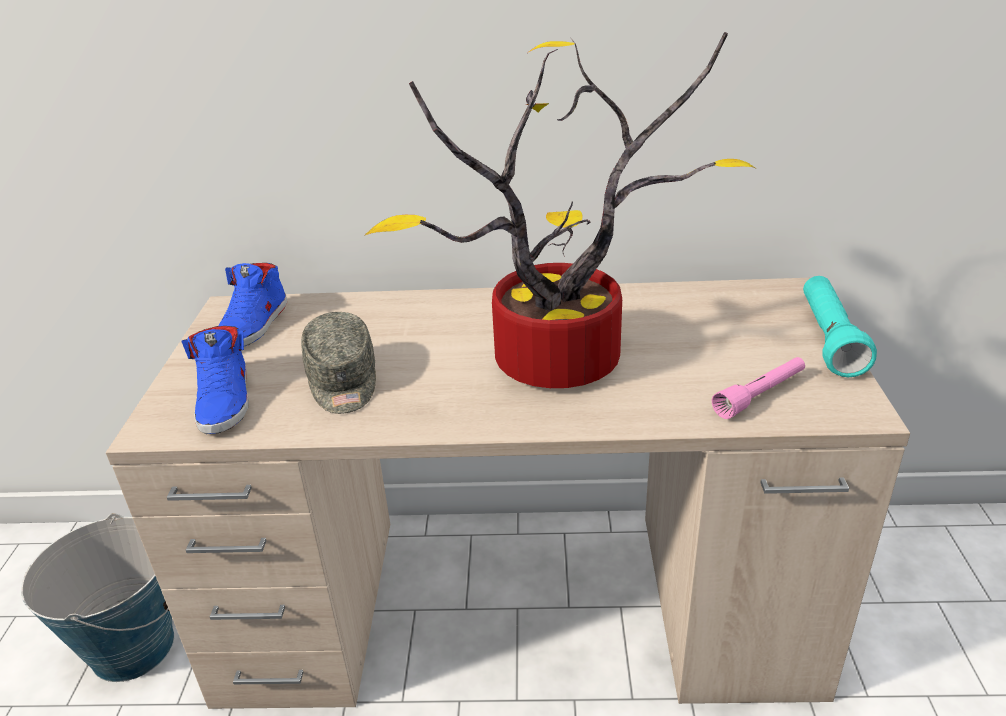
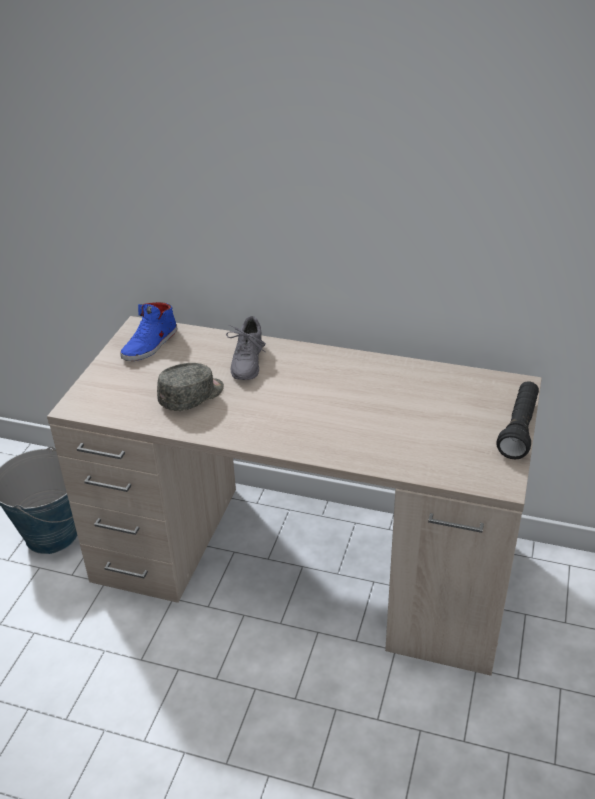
camera: 15 degrees right, 5 degrees up
(226, 399) = (121, 395): blue shoe -> none
(343, 381) = (192, 396): grey cap -> grey cap turned 135 degrees counterclockwise
(407, 324) = (247, 362): none -> grey shoe
(554, 366) = (326, 412): potted plant -> none
(760, 395) = (445, 459): pink flashlight -> none
(829, 340) = (519, 429): turquoise flashlight -> black flashlight

